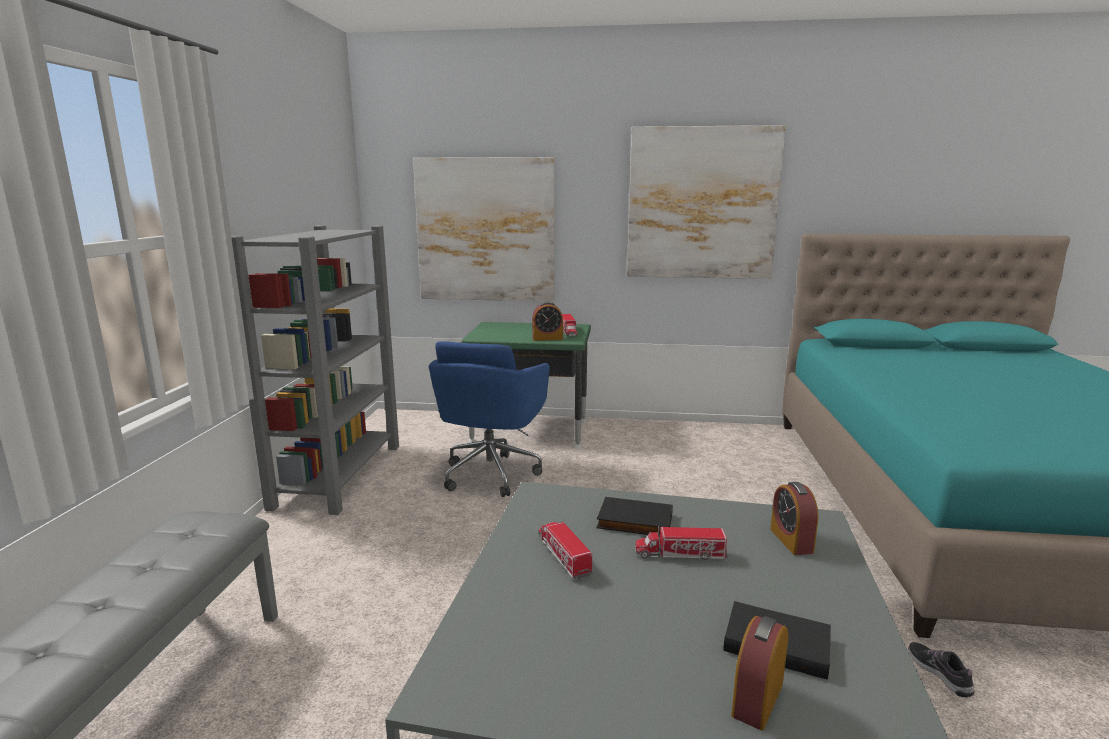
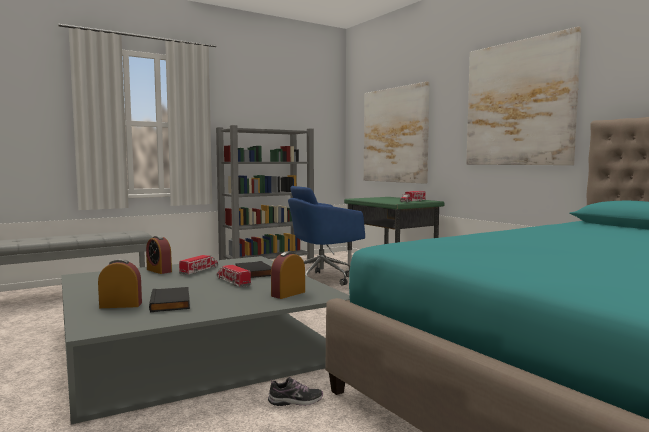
camera: 50 degrees right, 10 degrees down
(547, 338) = (387, 201): alarm clock -> alarm clock (159, 271)
(939, 673) = (295, 401): shoe -> shoe turned 45 degrees clockwise

